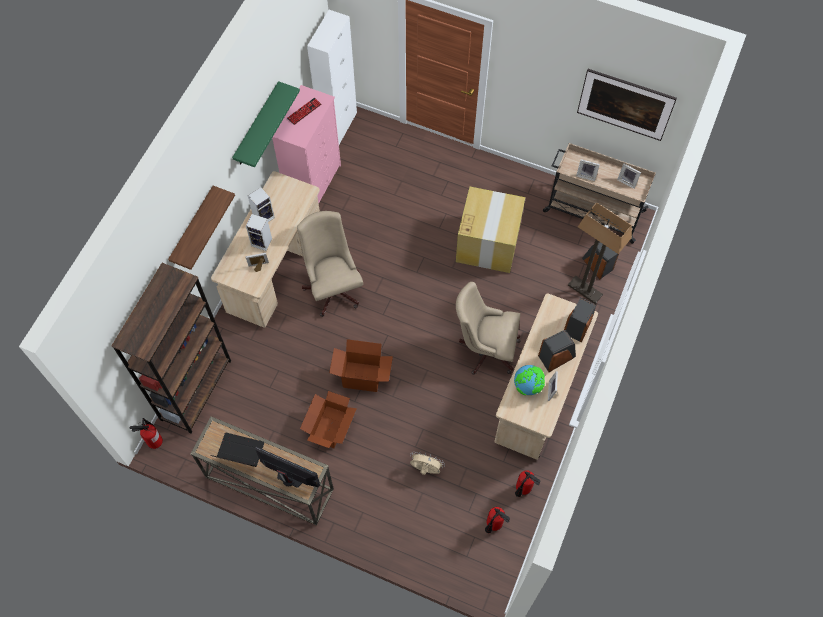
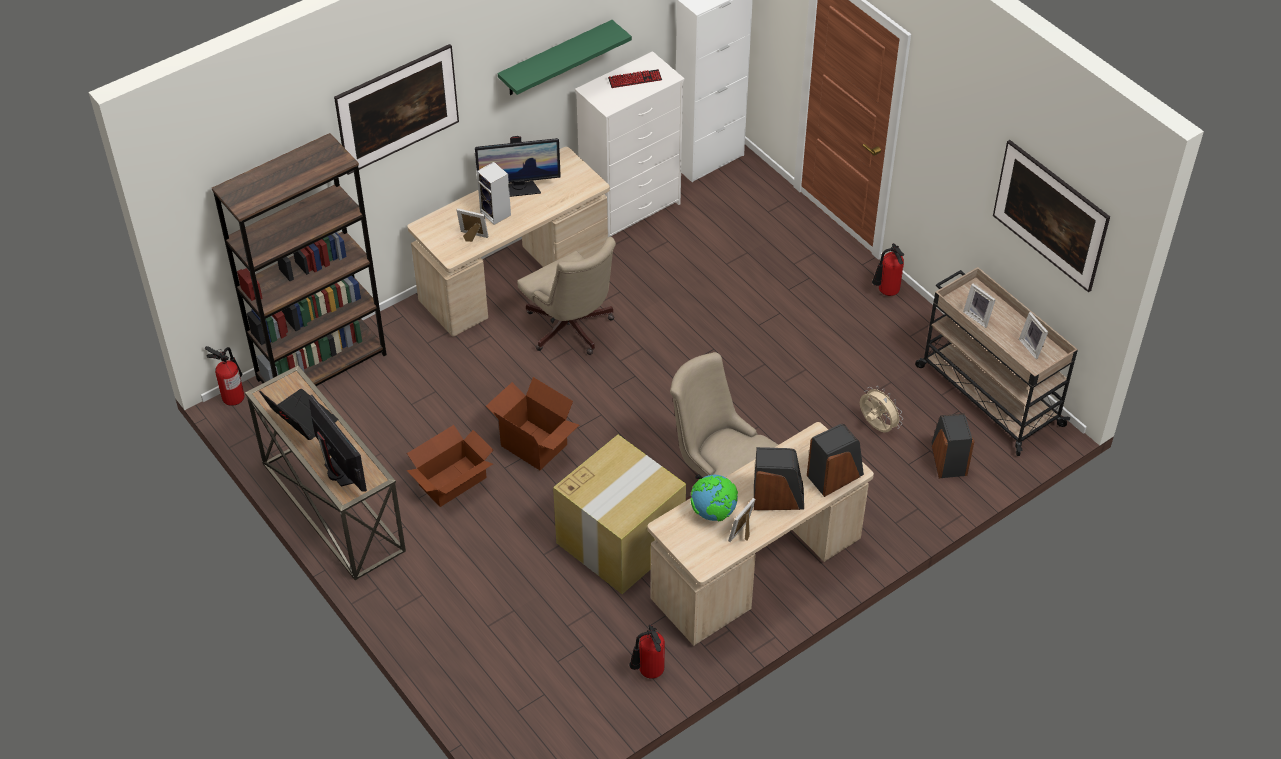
camera: 30 degrees right, 15 degrees down
(193, 228) = (400, 127): shelf -> picture
(264, 216) = (519, 188): speaker -> monitor
(314, 183) = (631, 209): pink dresser -> white dresser
(333, 286) = (571, 330): beige office chair -> beige office chair turned 135 degrees clockwise
(425, 469) = (537, 586): beige fan -> beige fan (876, 427)
(488, 243) = (812, 370): cardboard box -> cardboard box (621, 540)
(493, 526) = (578, 694): fire extinguisher -> fire extinguisher (886, 292)
(585, 290) = (908, 482): floor lamp -> none

